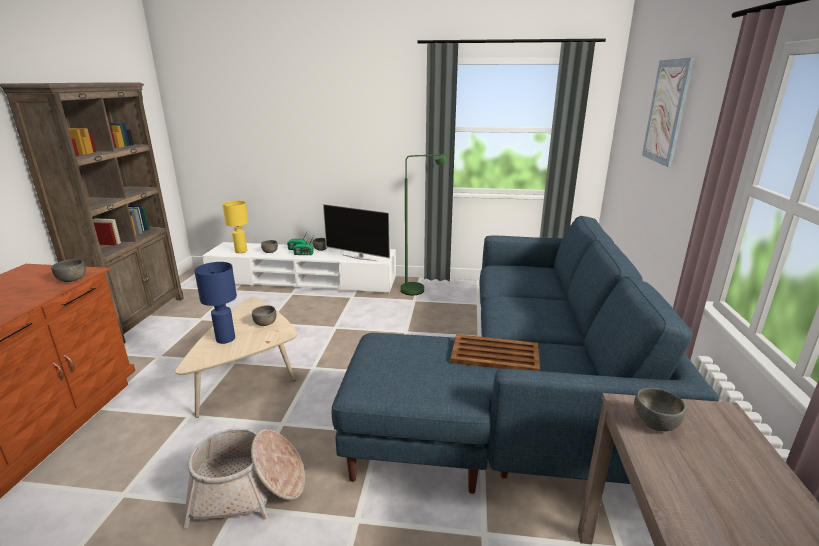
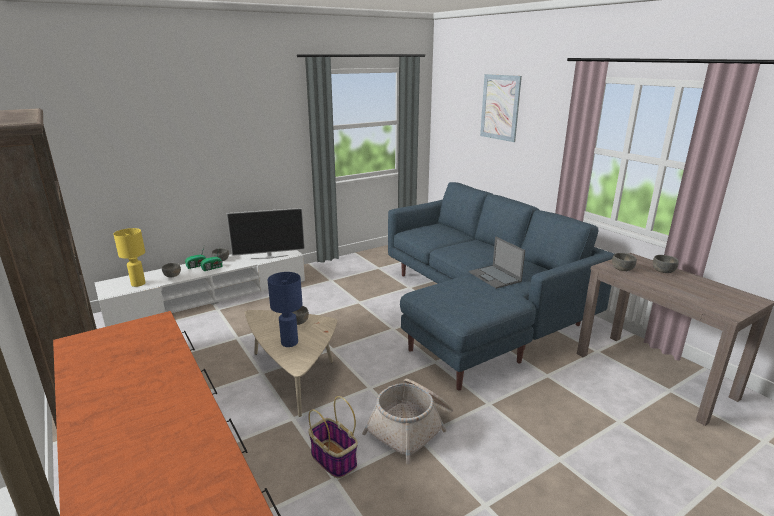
camera: 40 degrees left, 0 degrees up
(72, 279) = (162, 329): grey bowl -> grey bowl (663, 271)
(151, 474) = (333, 459): none -> basket
(419, 290) = (323, 272): green floor lamp -> none
(496, 354) = (495, 277): brown tray -> laptop

